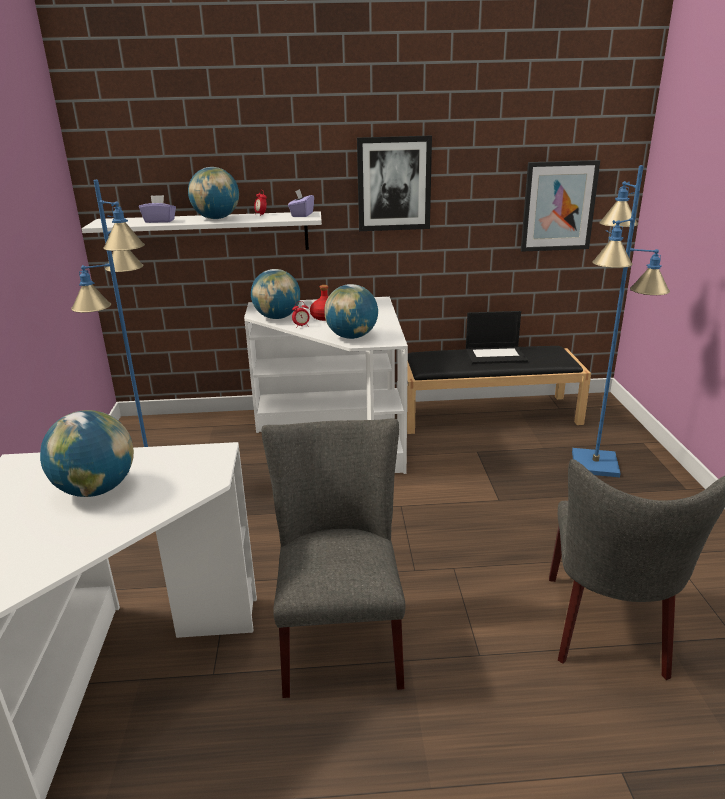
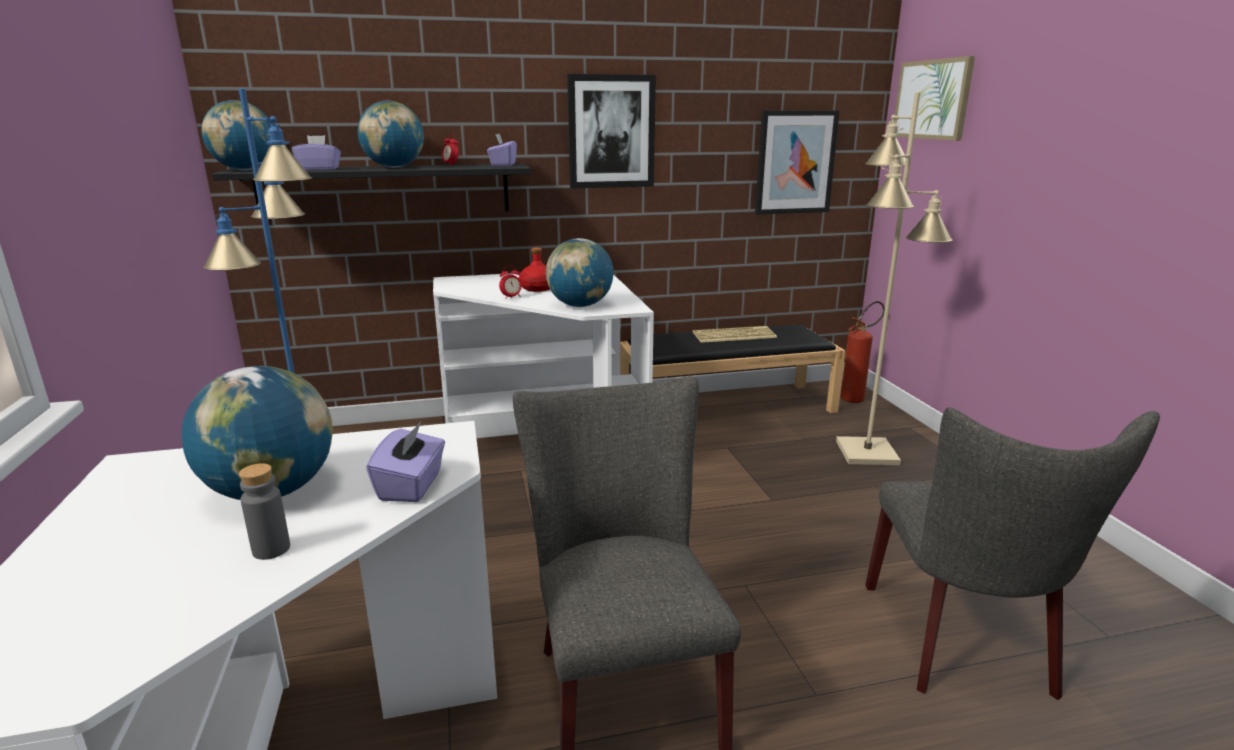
camera: 10 degrees left, 5 degrees down
(89, 530) = (271, 549): none -> grey bottle
(182, 492) = (412, 486): none -> purple tissue box
(211, 234) = (386, 190): white shelf -> black shelf
(277, 317) = (477, 290): globe -> globe (245, 170)
(496, 355) = (734, 335): laptop -> keyboard
(595, 463) = (867, 452): blue floor lamp -> beige floor lamp
(606, 411) = (856, 398): none -> fire extinguisher
(680, 156) = (932, 99): none -> picture

